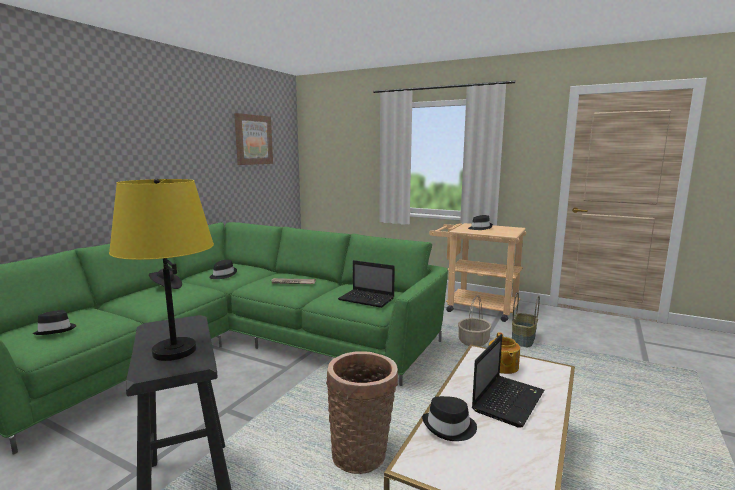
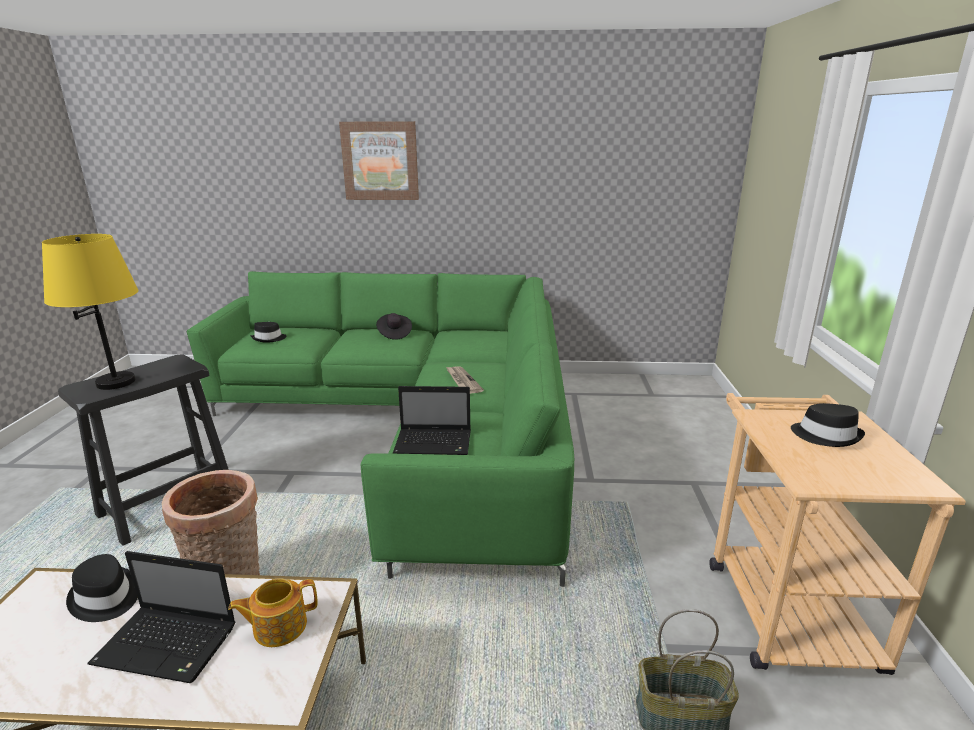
camera: 65 degrees right, 10 degrees up
(223, 275) = (456, 341): black hat -> none
(253, 139) = (626, 157): picture -> picture (380, 161)
(367, 299) = (435, 443): laptop -> laptop turned 90 degrees counterclockwise
(473, 341) = (600, 631): basket -> none

